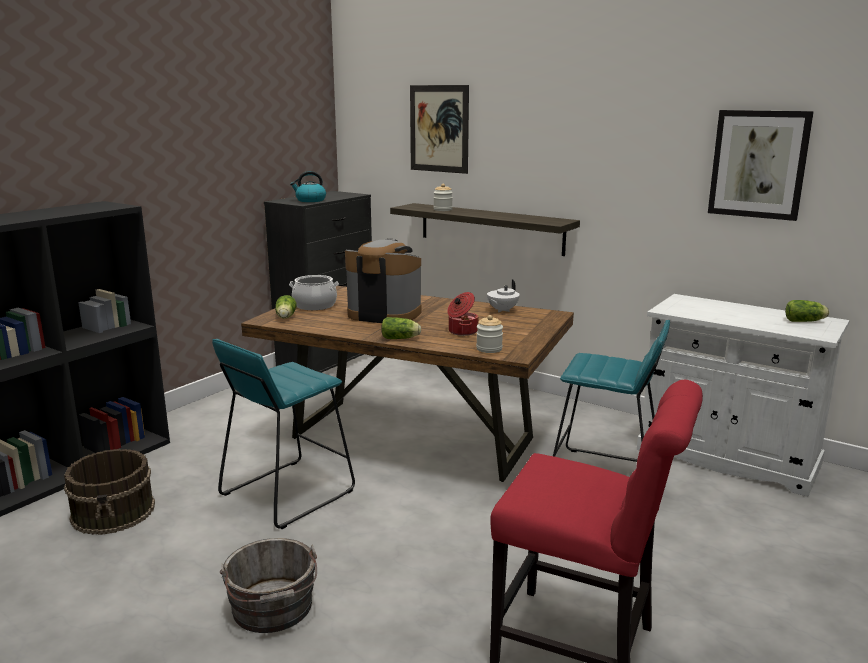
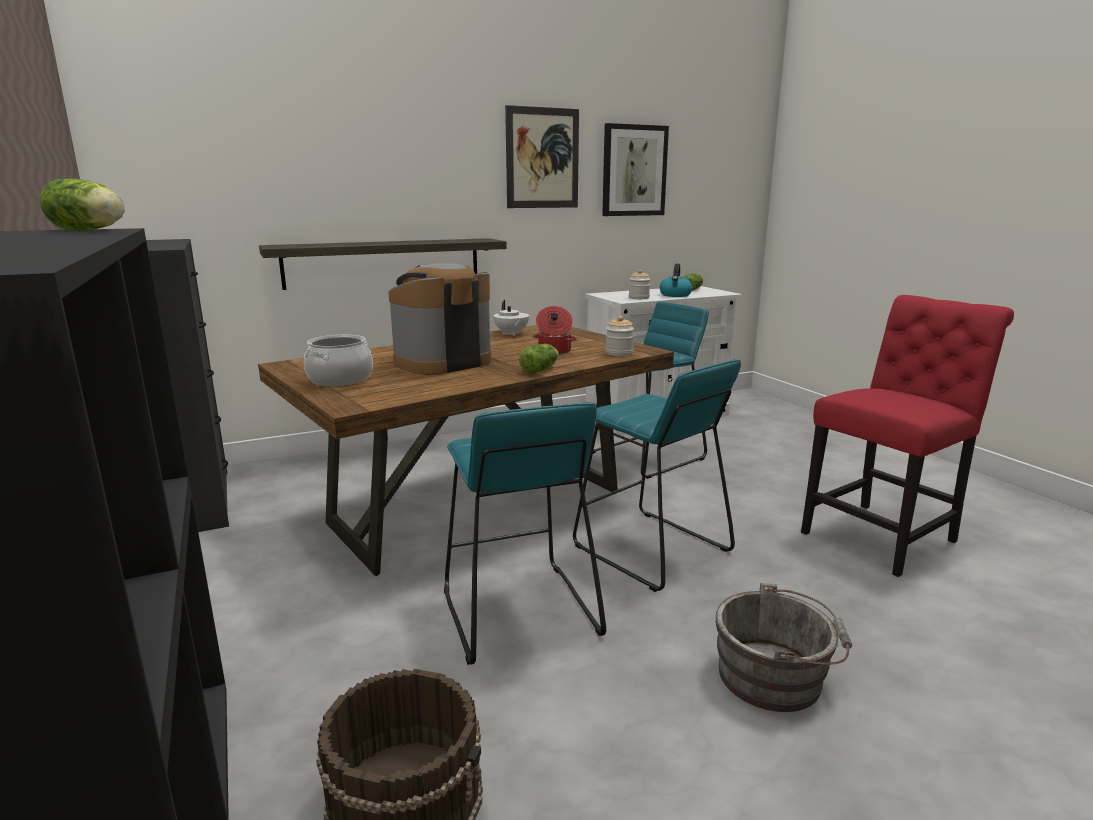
camera: 60 degrees left, 0 degrees up
(285, 317) = (361, 396): lettuce -> lettuce (91, 230)
(310, 200) = (152, 246): kettle -> kettle (675, 295)
(417, 520) = (650, 549): none -> turquoise stool
(439, 129) = (291, 140): picture -> picture (542, 158)
(443, 209) = (334, 244): jar -> jar (639, 298)

